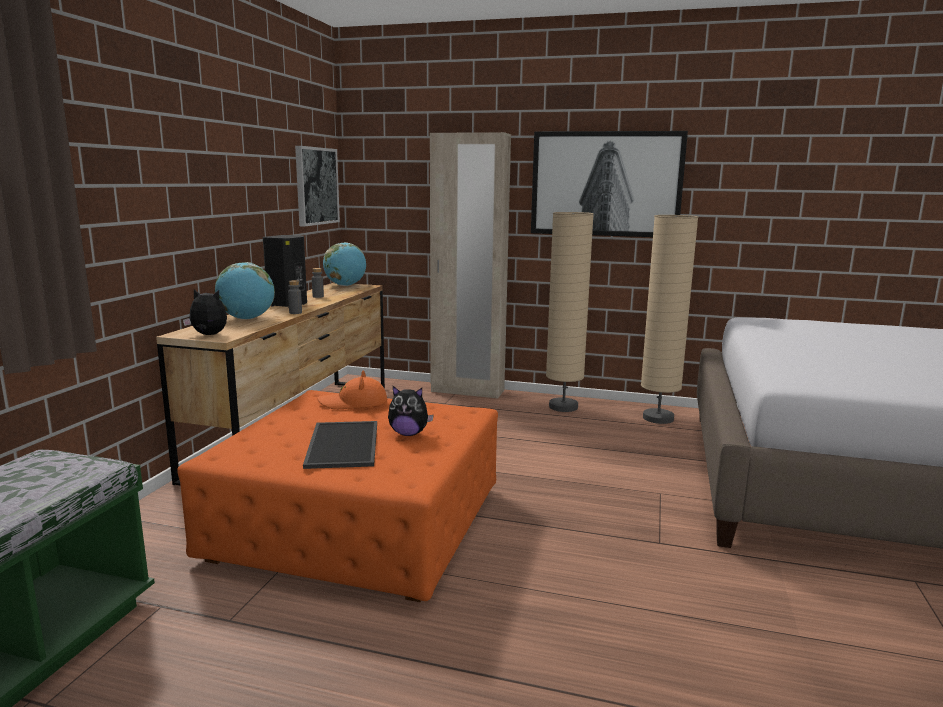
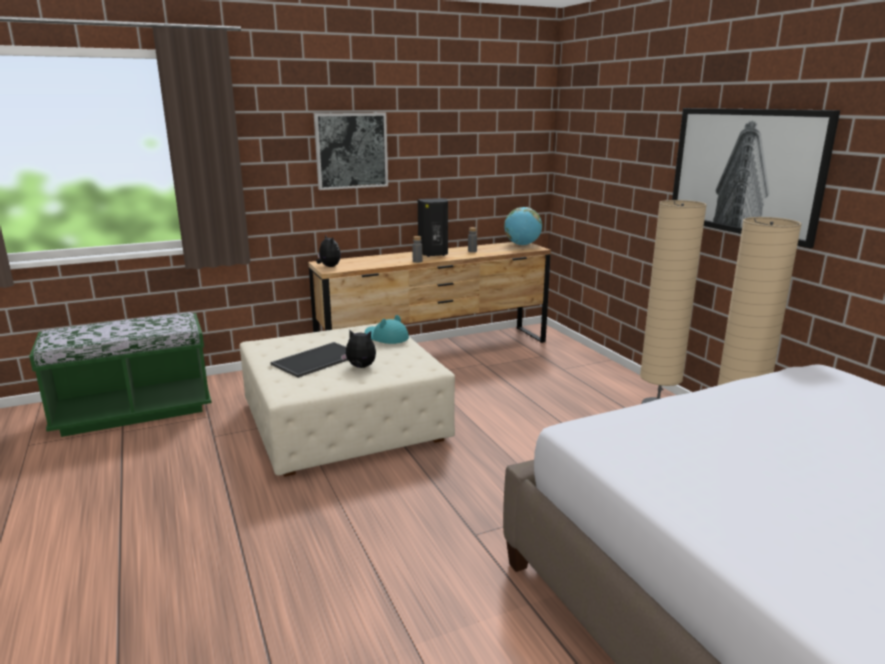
camera: 50 degrees right, 5 degrees up
(247, 319) = (379, 260): globe -> none
(316, 186) = (512, 155): picture -> picture (351, 151)
(353, 403) = (386, 337): orange hat -> turquoise hat
(360, 523) = (345, 422): orange ottoman -> beige ottoman
(409, 434) = (360, 367): plush toy -> plush toy turned 135 degrees clockwise
(467, 391) = (603, 366): beige wardrobe -> none

